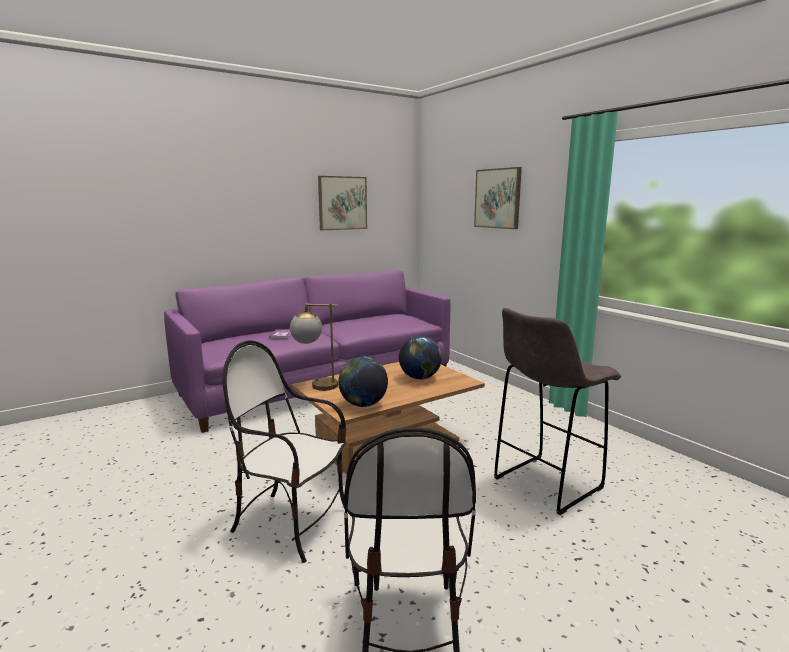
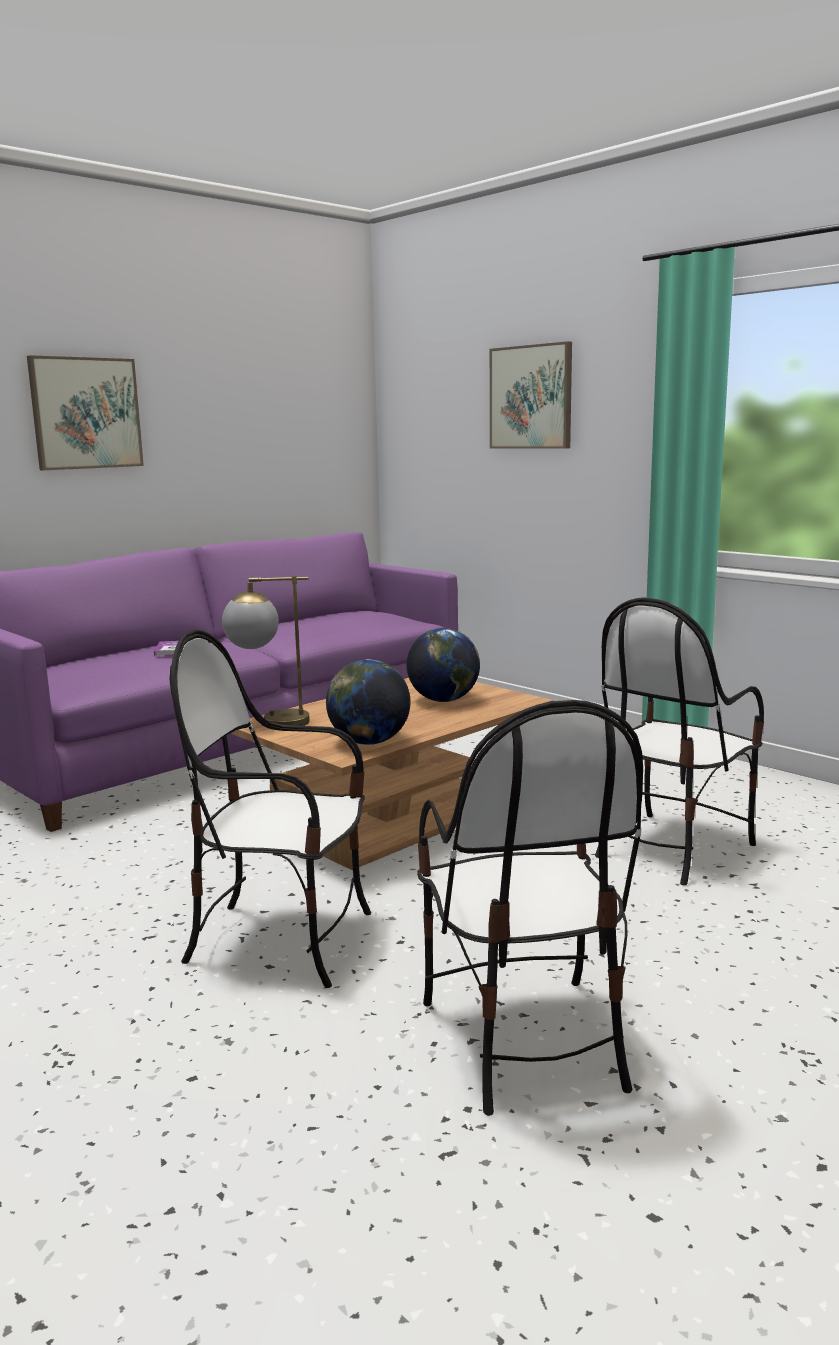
camera: 10 degrees left, 0 degrees up
(342, 203) = (248, 412): picture -> picture (86, 413)
(545, 484) = (671, 848): grey stool -> chair

